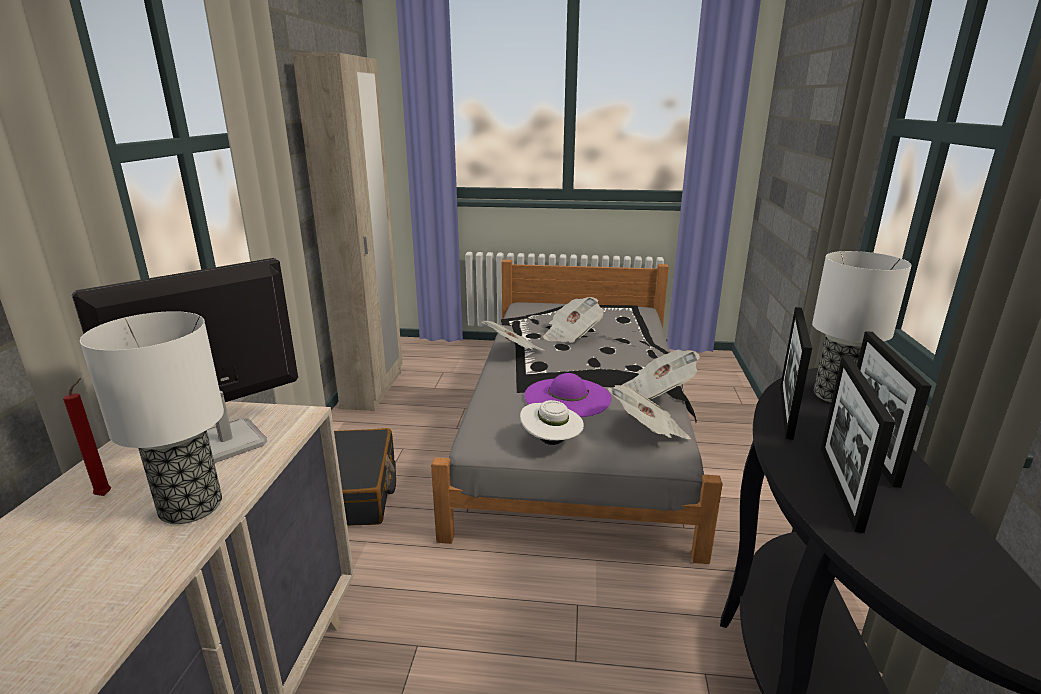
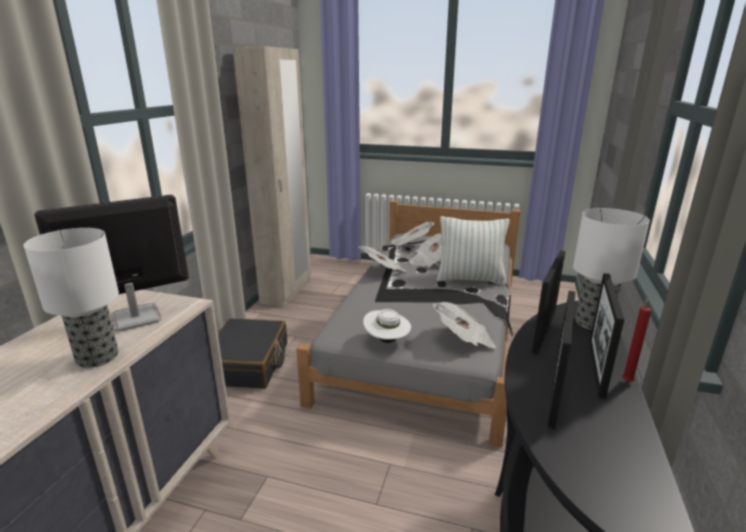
camera: 10 degrees right, 0 degrees up
(106, 494) = (51, 344): red candle -> red candle (627, 381)
(567, 397) = (411, 308): purple hat -> none
(627, 354) = (470, 279): none -> pillow
(657, 392) = (482, 310): newspaper -> newspaper (411, 244)

